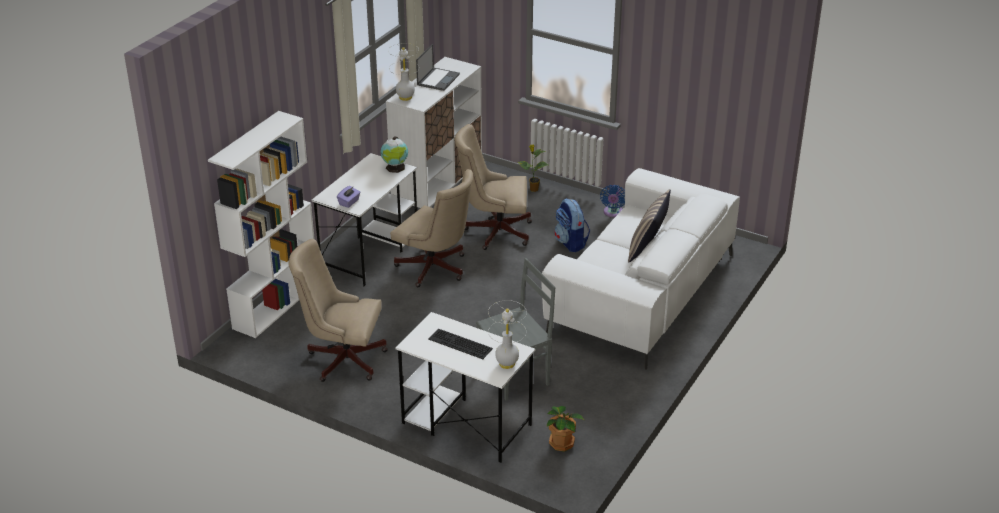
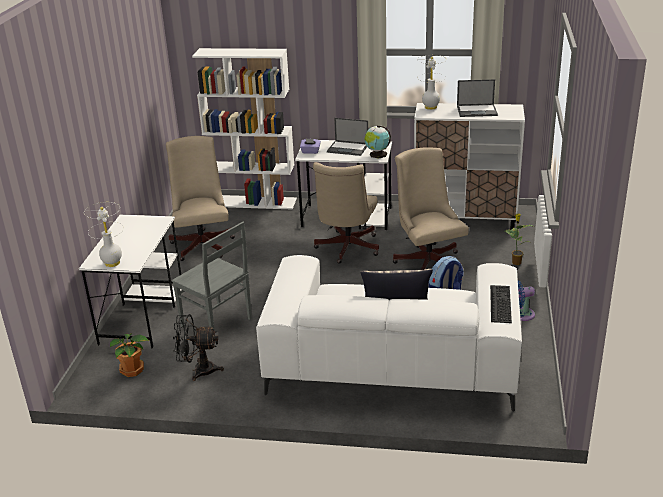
camera: 70 degrees right, 5 degrees down
(363, 179) = (348, 148): none -> laptop
(459, 344) = (132, 237): keyboard -> keyboard (499, 303)
(587, 401) = (199, 370): none -> black fan

